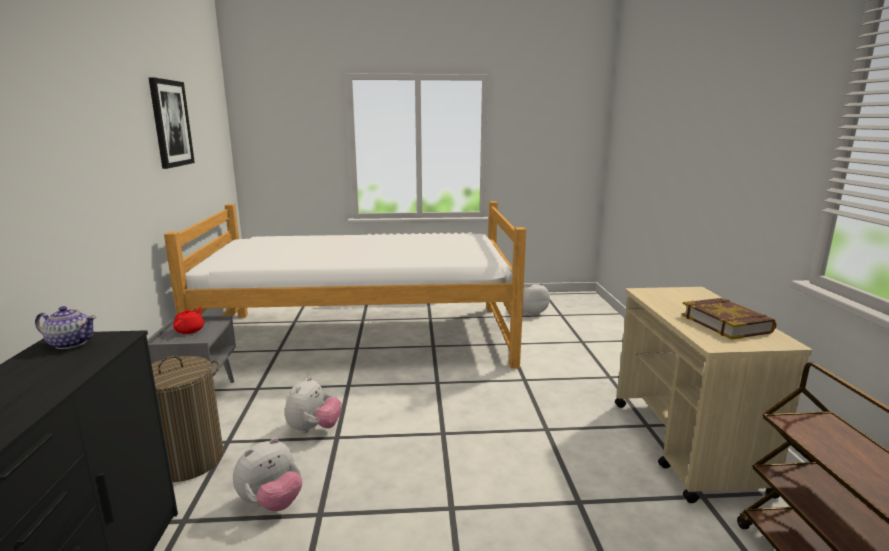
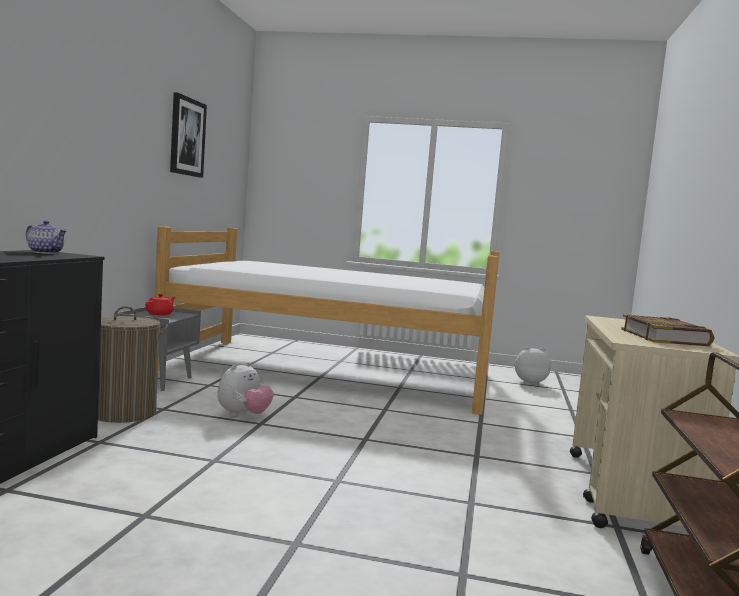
camera: 15 degrees right, 10 degrees down
(271, 503) = (177, 447): plush toy -> none

